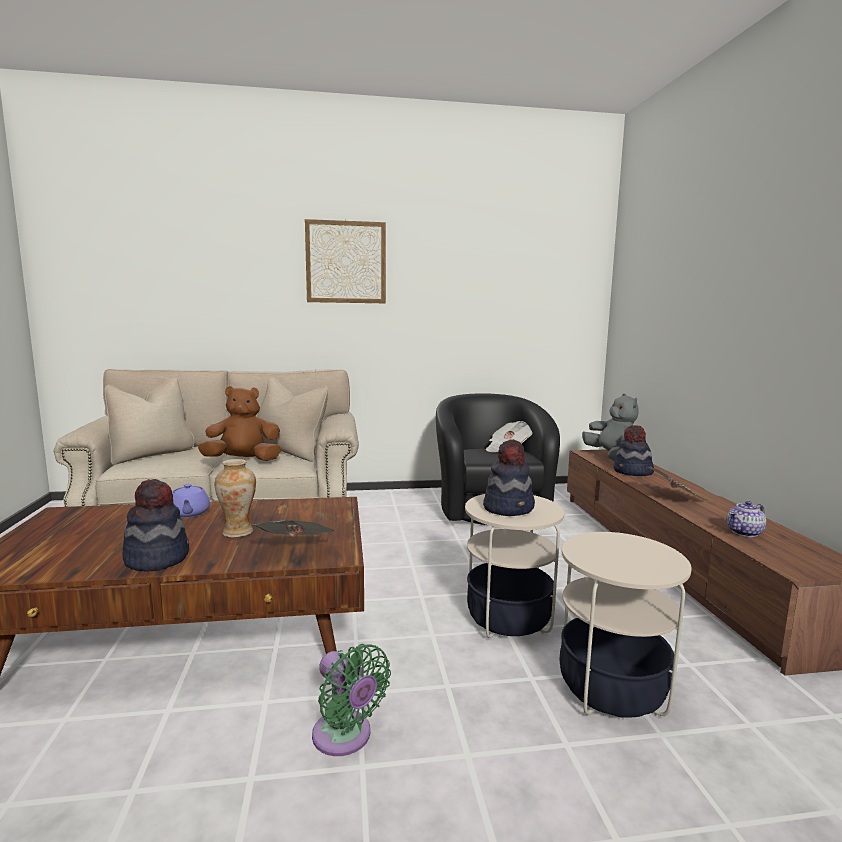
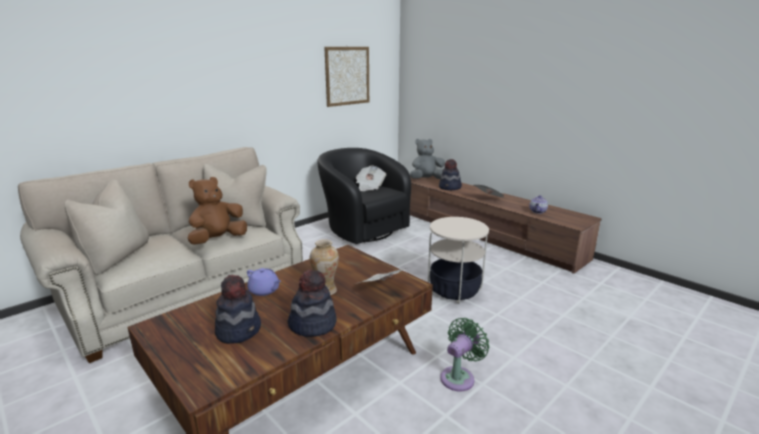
camera: 35 degrees left, 10 degrees up
(345, 737) = (459, 377): green fan -> green fan turned 60 degrees counterclockwise
(346, 261) = (227, 51): picture -> picture (347, 75)
(509, 508) = (458, 228): hat -> hat (239, 330)
(611, 691) = (530, 306): beige side table -> none
(612, 457) = (426, 179): grey plush toy -> grey plush toy turned 60 degrees counterclockwise

